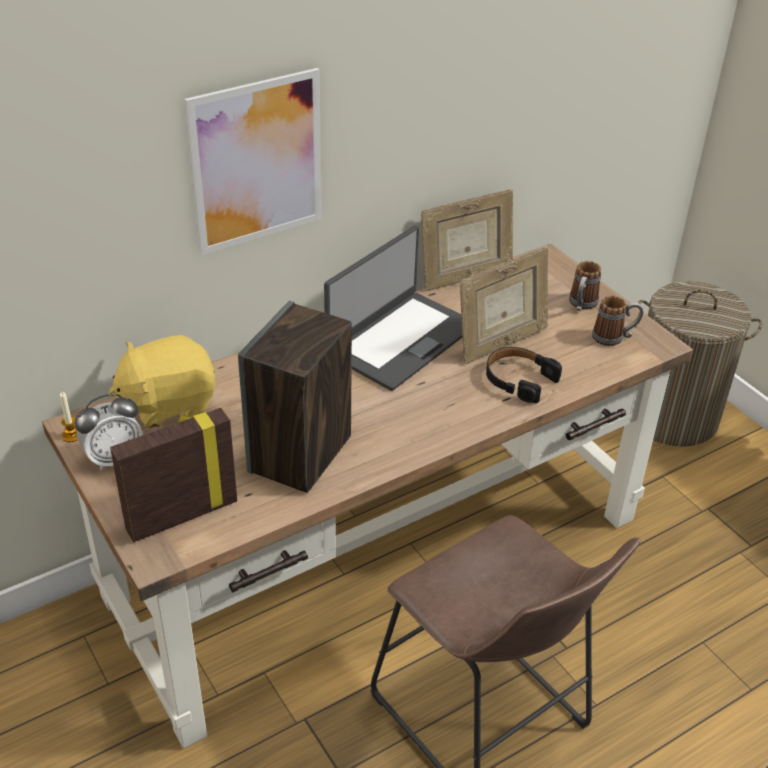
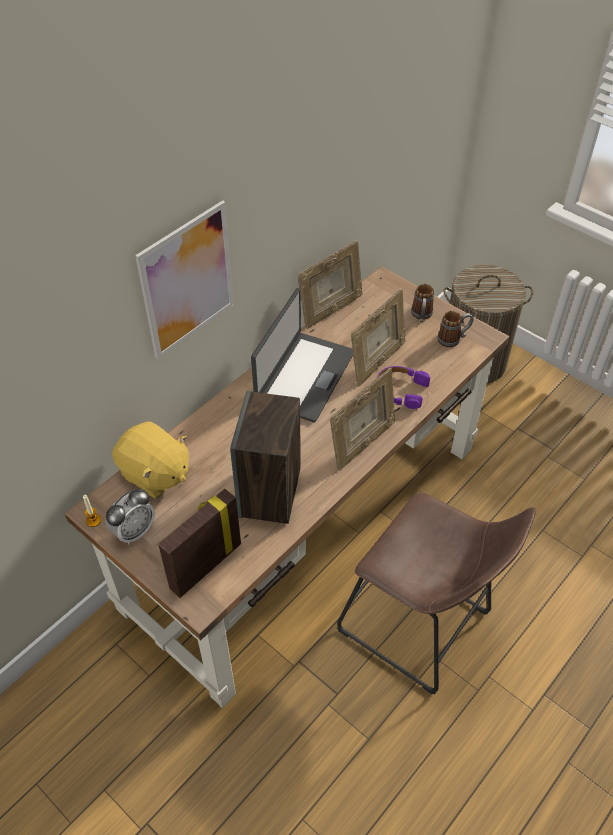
camera: 15 degrees left, 10 degrees up
(168, 404) = (155, 474): yellow plush toy -> yellow plush toy turned 105 degrees counterclockwise
(443, 428) = (362, 444): none -> picture frame
(519, 379) = (400, 390): black headphones -> purple headphones

